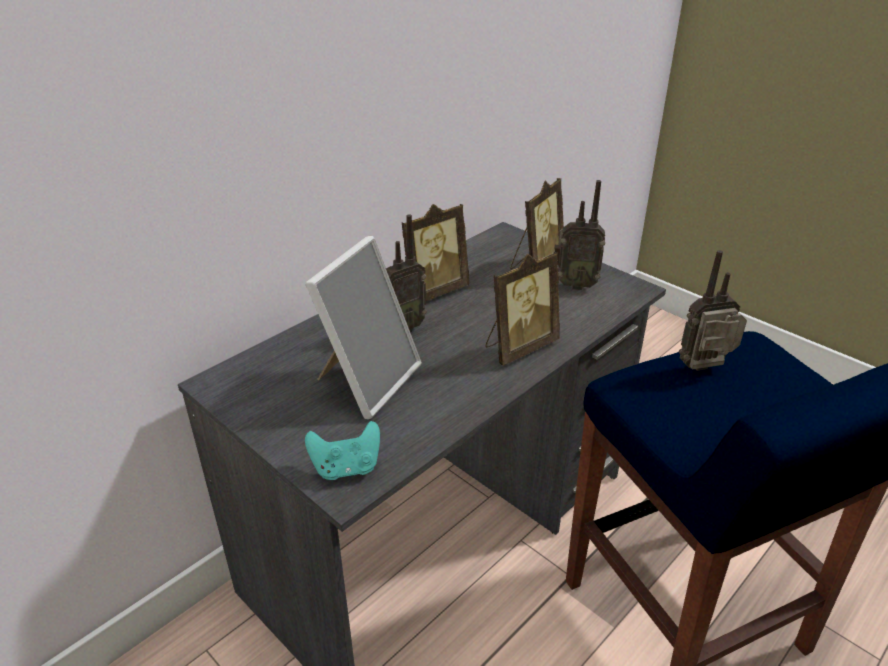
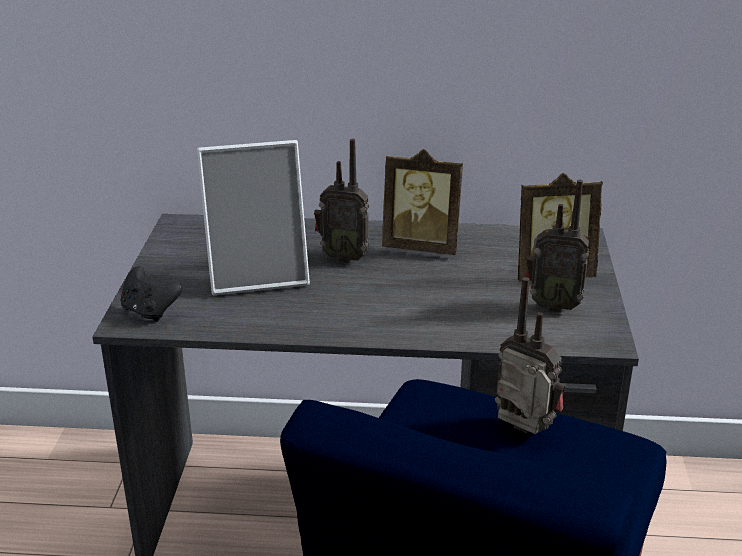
camera: 50 degrees right, 5 degrees down
(346, 468) = (150, 311): turquoise game controller -> black game controller
(519, 347) = (401, 318): picture frame -> none
(574, 284) = (552, 305): radio -> radio turned 45 degrees counterclockwise

